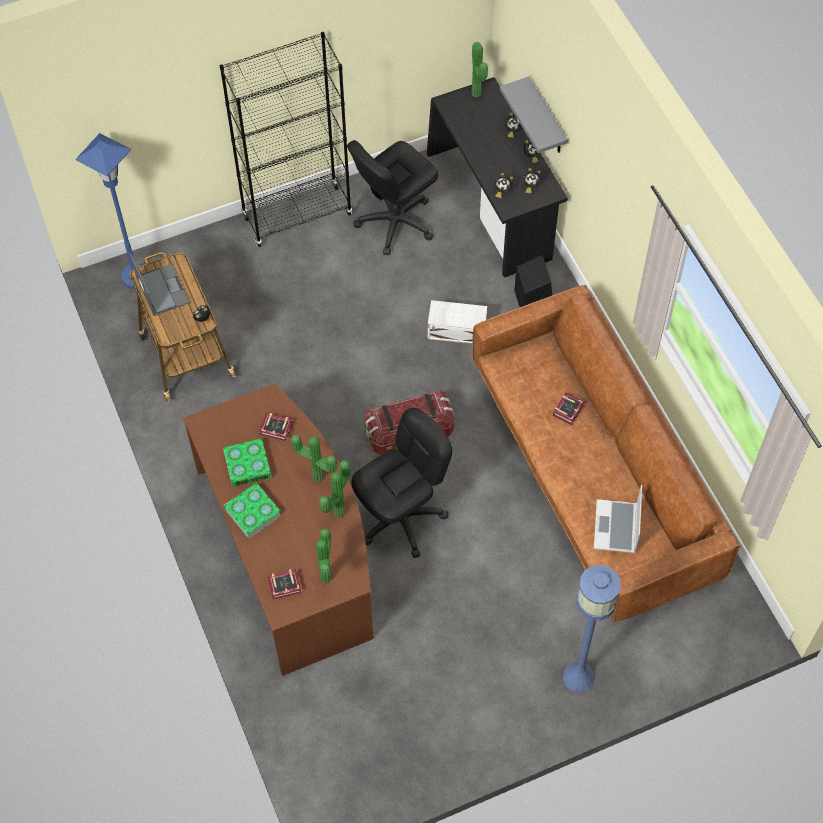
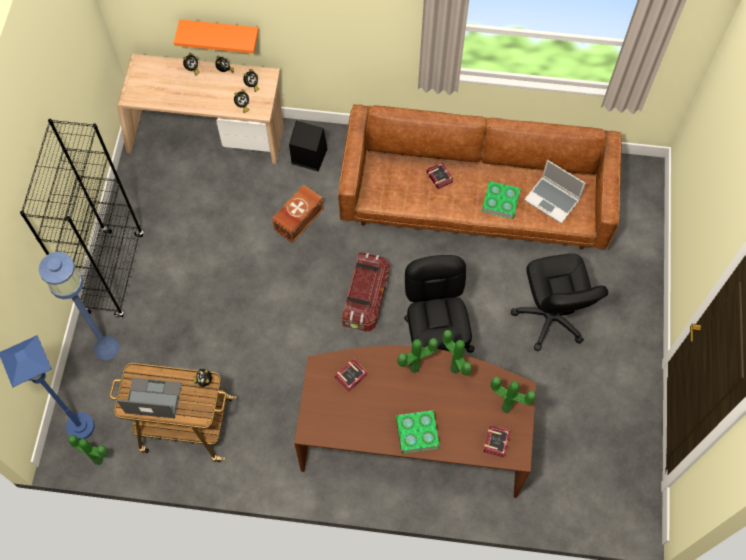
camera: 60 degrees left, 5 degrees up
(247, 465) = (371, 415): book -> book (500, 202)
(395, 222) = (172, 208): black office chair -> black office chair (550, 317)
(456, 329) = (297, 219): white storage box -> brown storage box
(478, 93) = (139, 72): potted plant -> potted plant (99, 458)
(491, 206) = (207, 137): black desk -> beige desk
(547, 119) = (220, 33): grey shelf -> orange shelf
(578, 676) = (625, 296): blue floor lamp -> blue floor lamp (106, 347)

